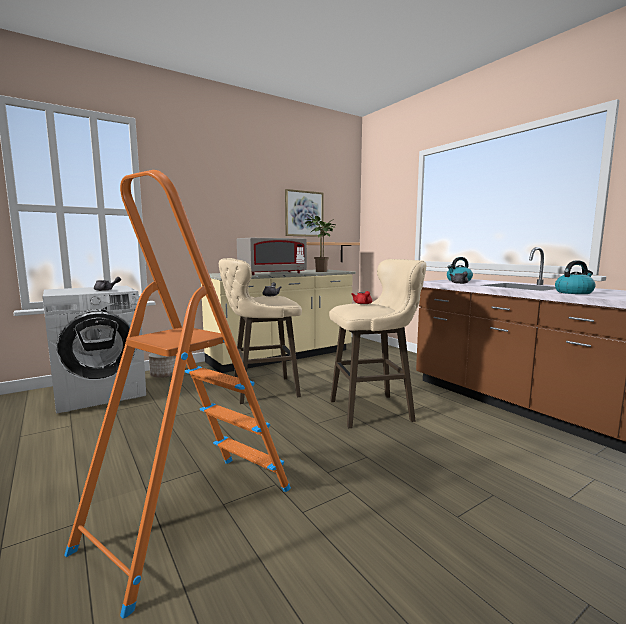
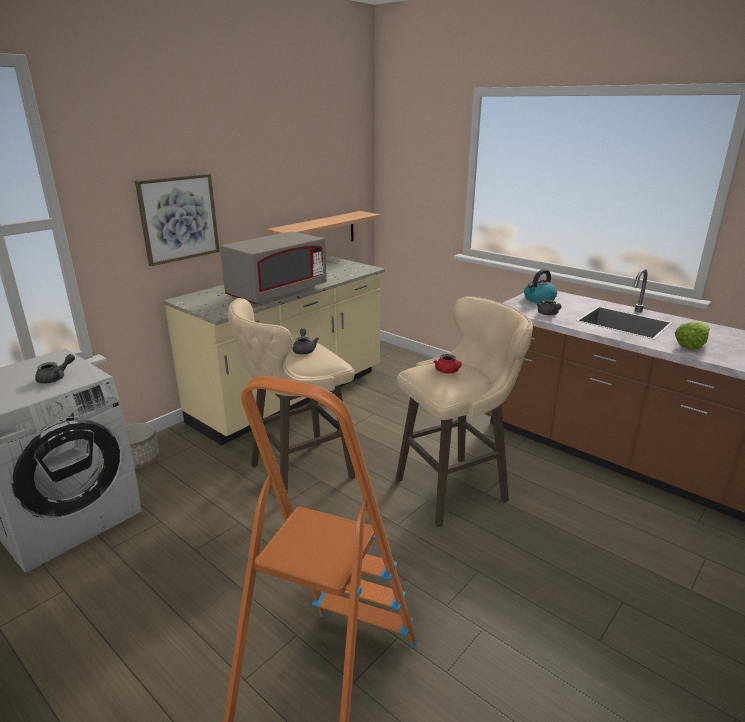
camera: 15 degrees left, 15 degrees up
(304, 213) = (300, 178): picture -> picture (179, 218)
(320, 271) = (338, 274): potted plant -> none
(574, 292) = (690, 345): kettle -> lettuce

